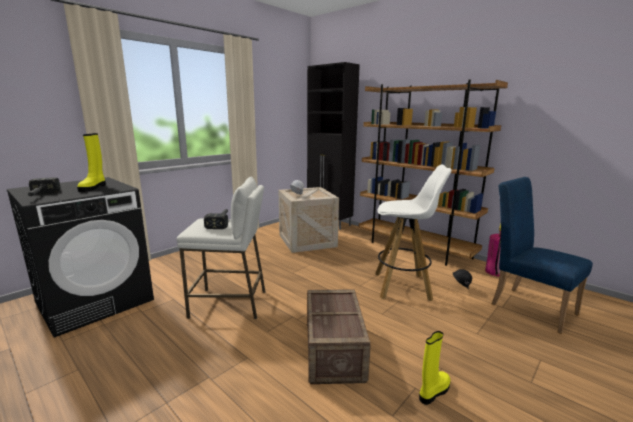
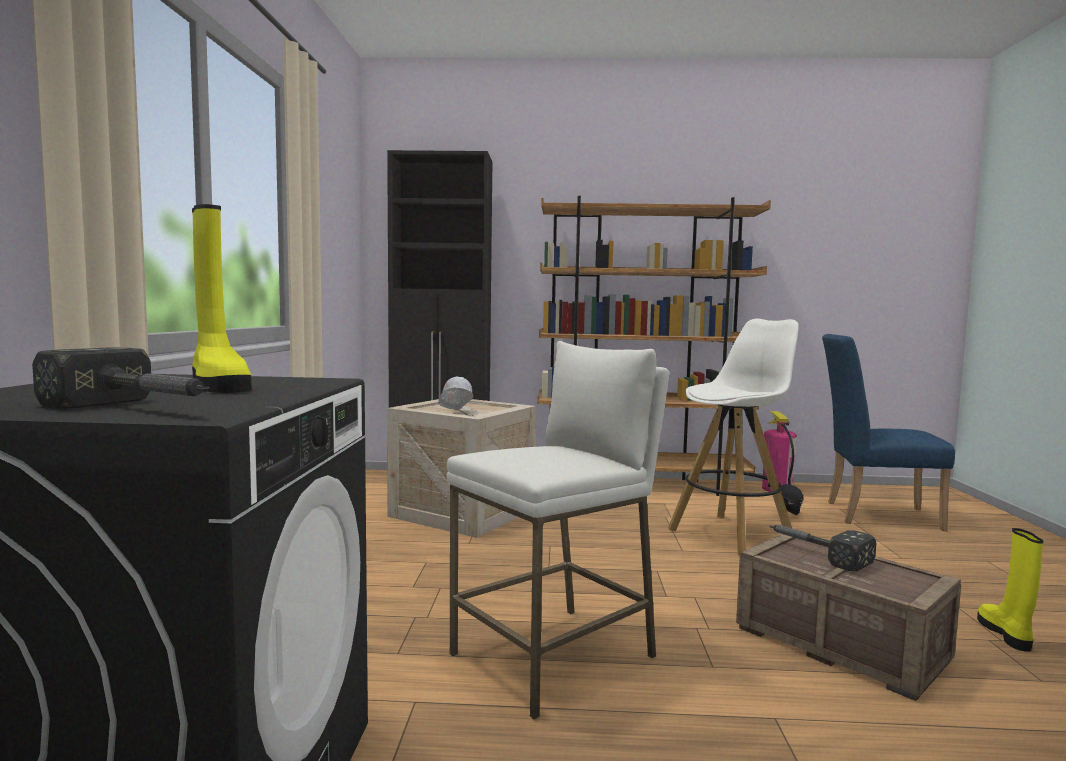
camera: 40 degrees left, 10 degrees down
(221, 221) = (535, 449): hammer -> hammer (814, 552)

